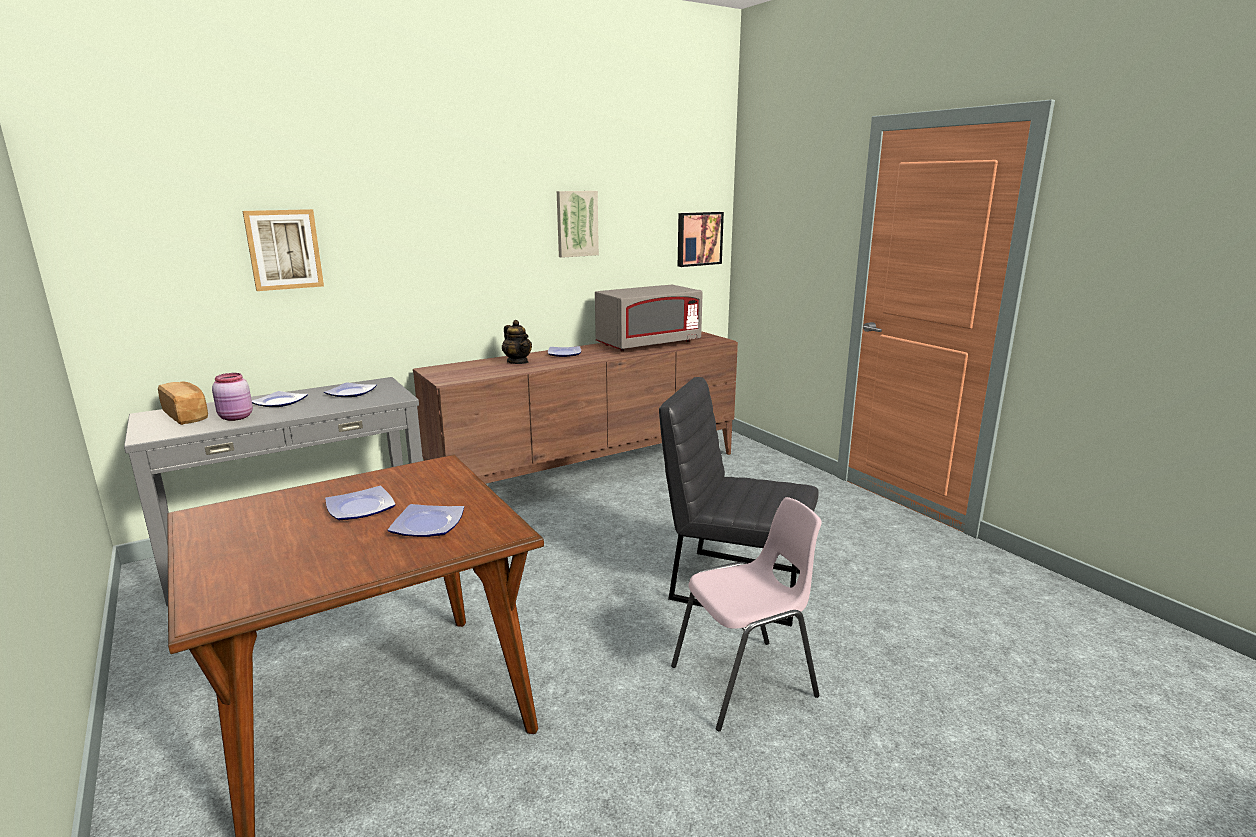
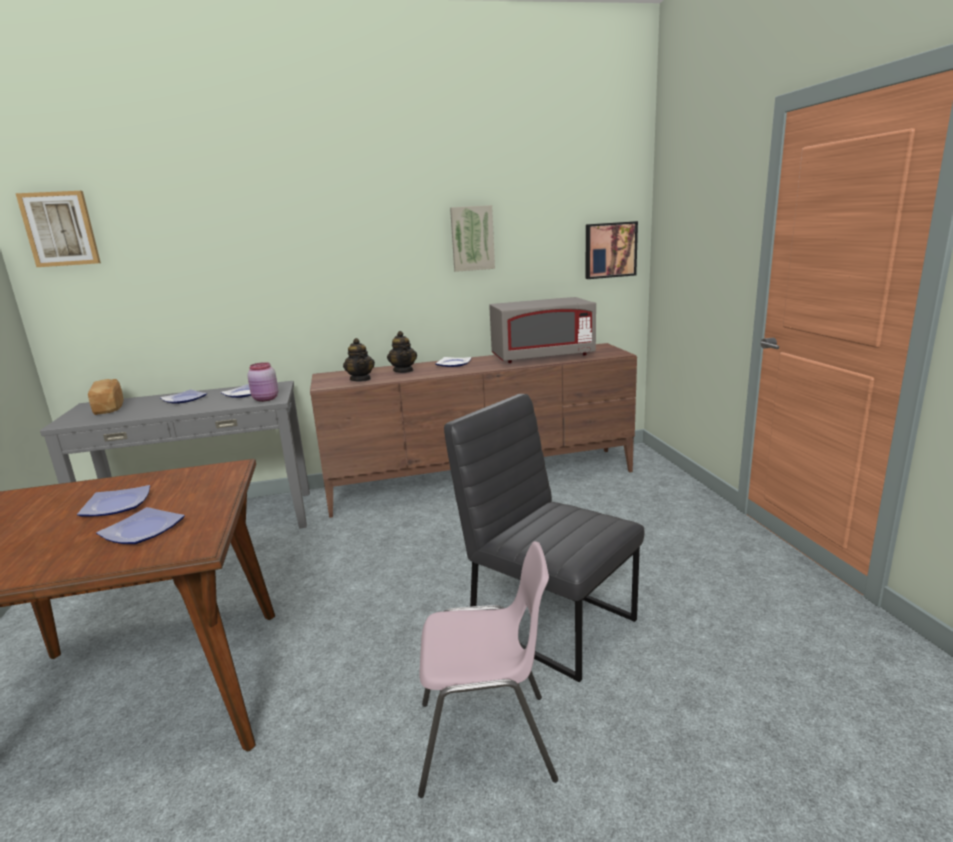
camera: 20 degrees right, 0 degrees up
(236, 417) = (139, 411): pink jar -> pink jar (266, 399)
(284, 249) = (197, 269): picture -> picture (60, 229)
(480, 372) = (361, 379): none -> teapot

